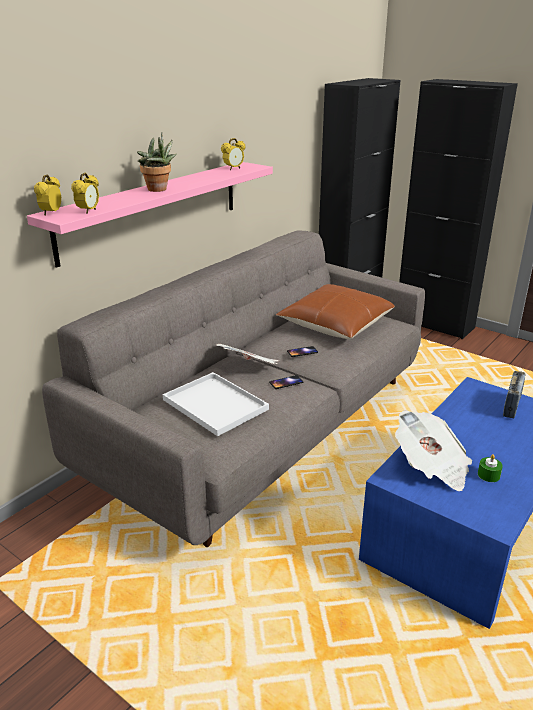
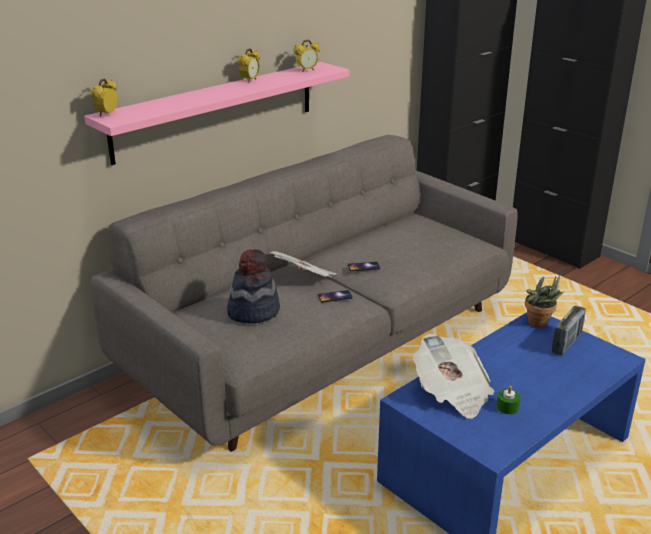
camera: 10 degrees right, 0 degrees up
(88, 211) = (141, 114): alarm clock -> alarm clock (250, 80)
(159, 190) = (219, 93): potted plant -> potted plant (540, 323)
(213, 404) = (253, 311): white tray -> hat
(335, 324) = (411, 240): brown pillow -> none

